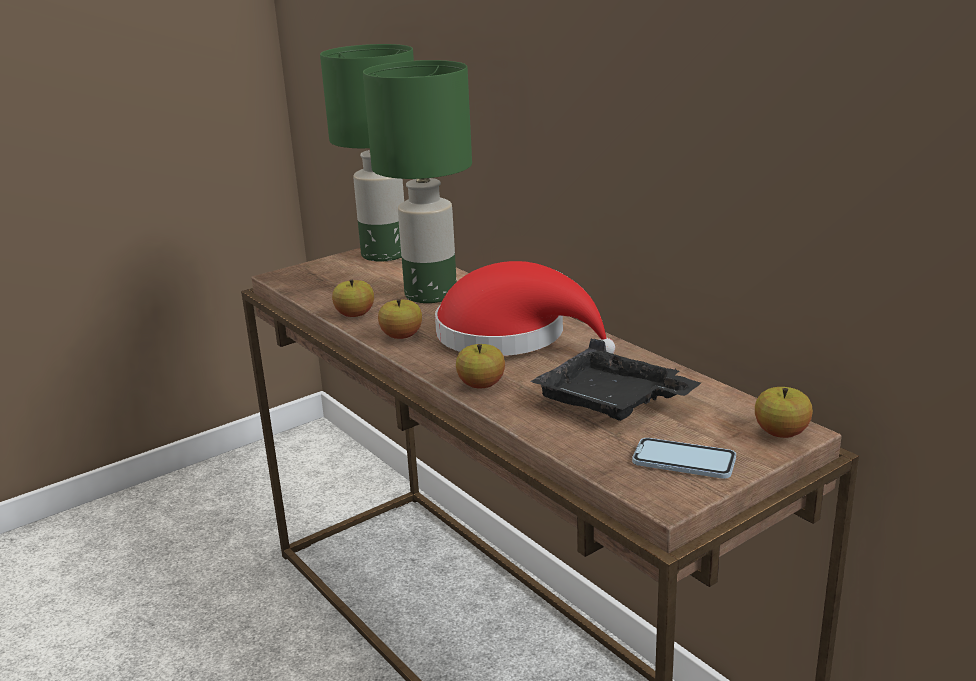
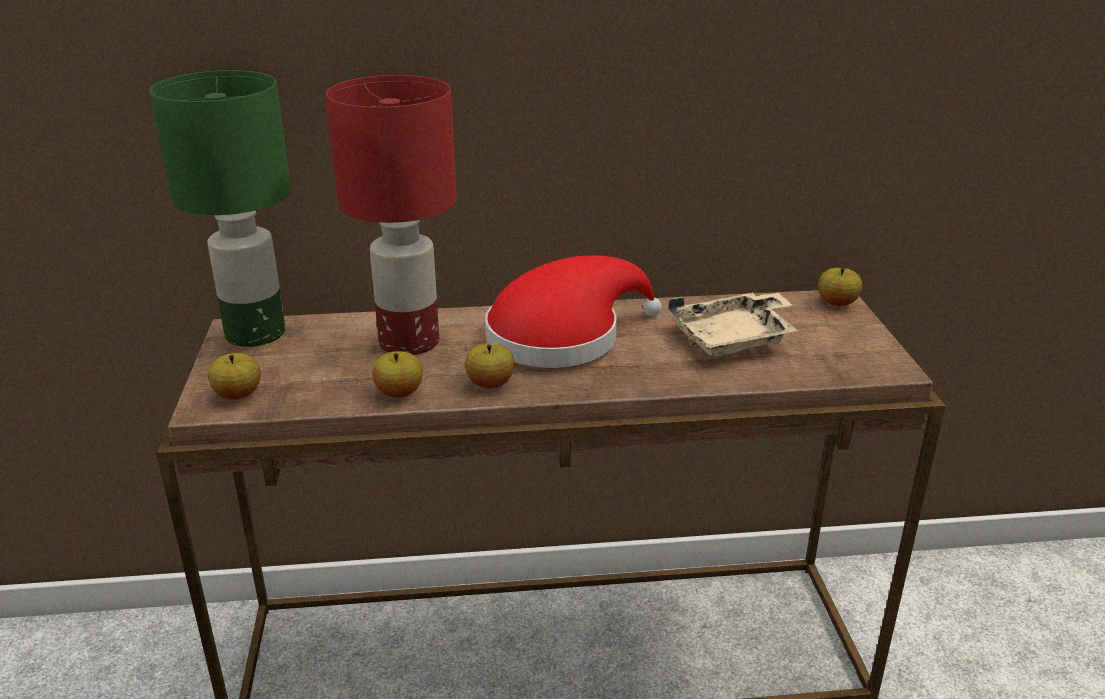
camera: 60 degrees left, 5 degrees up
(430, 294) = (407, 342): green table lamp -> red table lamp
(481, 385) = (644, 378): apple -> apple (238, 395)
(611, 402) = (734, 339): black tray -> beige tray
(684, 461) = (849, 346): phone -> none

